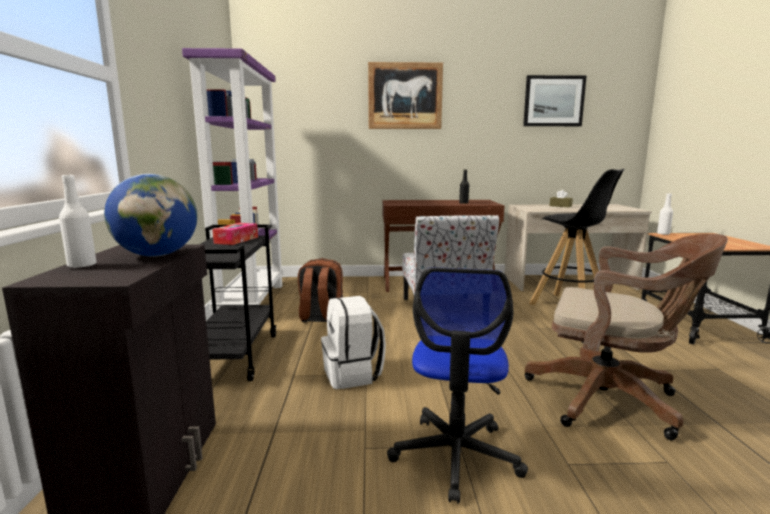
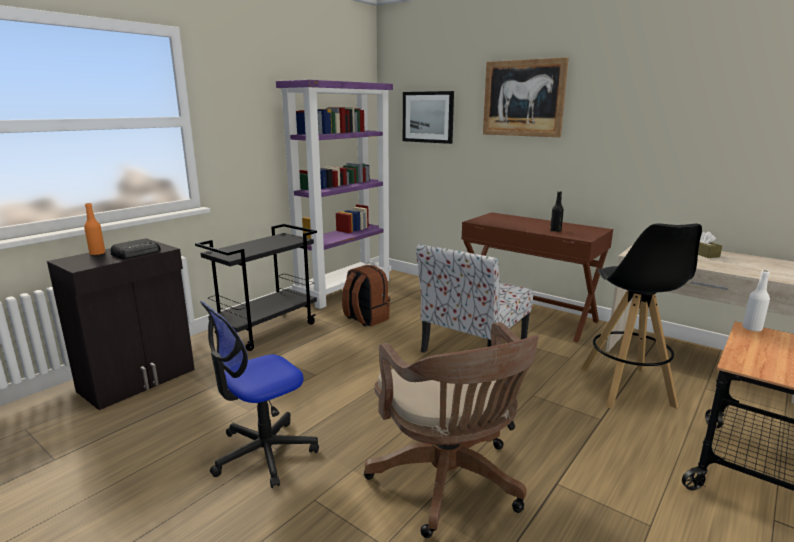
camera: 40 degrees right, 5 degrees up
(82, 265) = (97, 253): white bottle -> orange bottle
(157, 255) = (137, 253): globe -> radio
(236, 240) = (281, 240): tissue box -> none
(353, 374) = (308, 371): white backpack -> none
(553, 101) = (723, 103): picture -> picture (428, 117)

